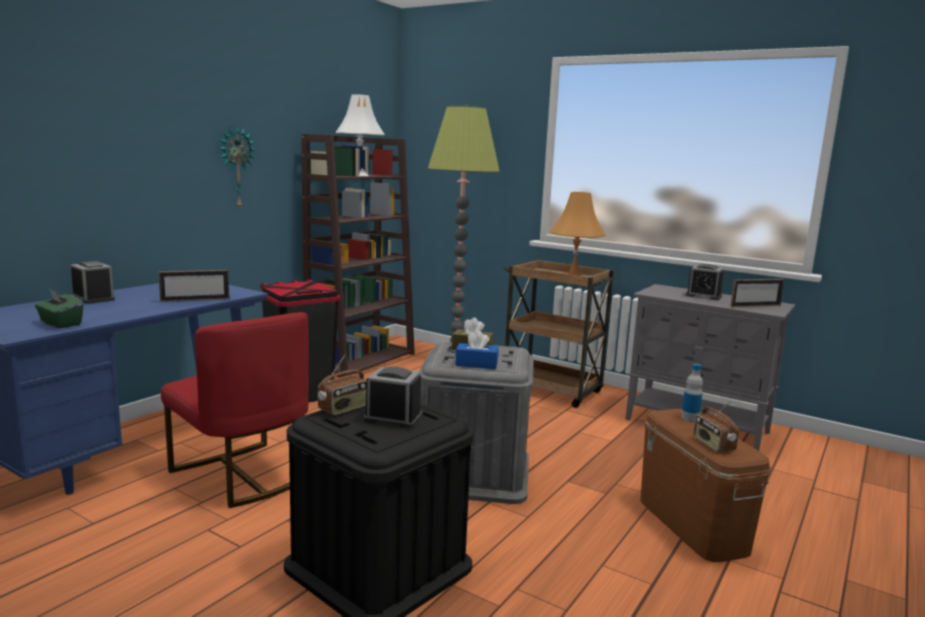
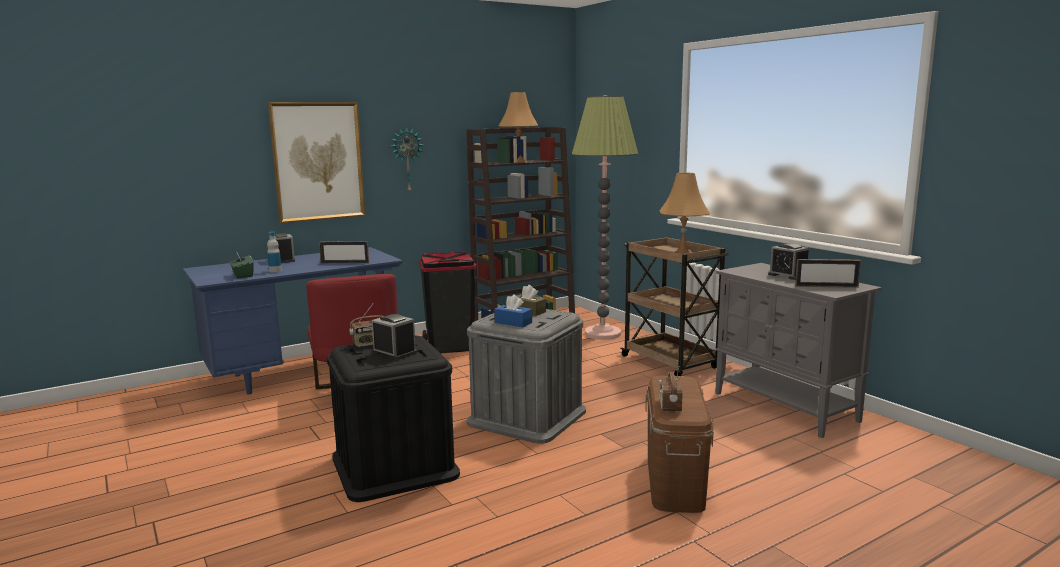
camera: 25 degrees right, 0 degrees up
(130, 163) = (318, 161): none -> picture
(359, 175) = (519, 162): white table lamp -> orange table lamp
(689, 418) = (683, 384): bottle -> bottle (275, 271)

